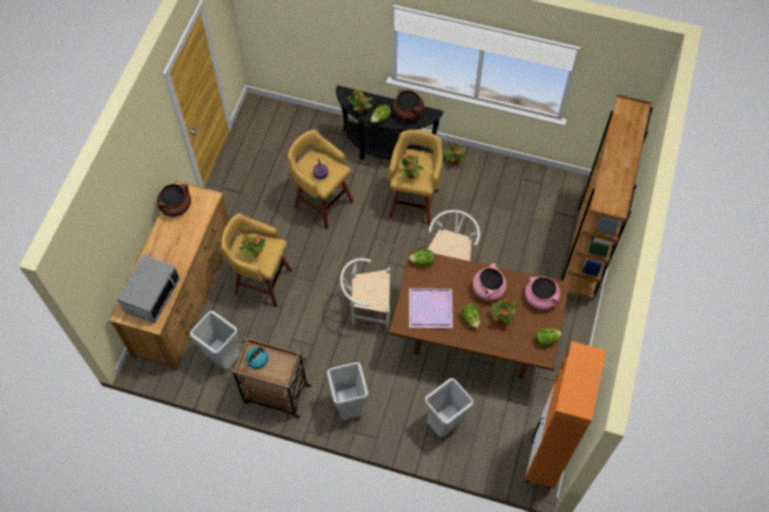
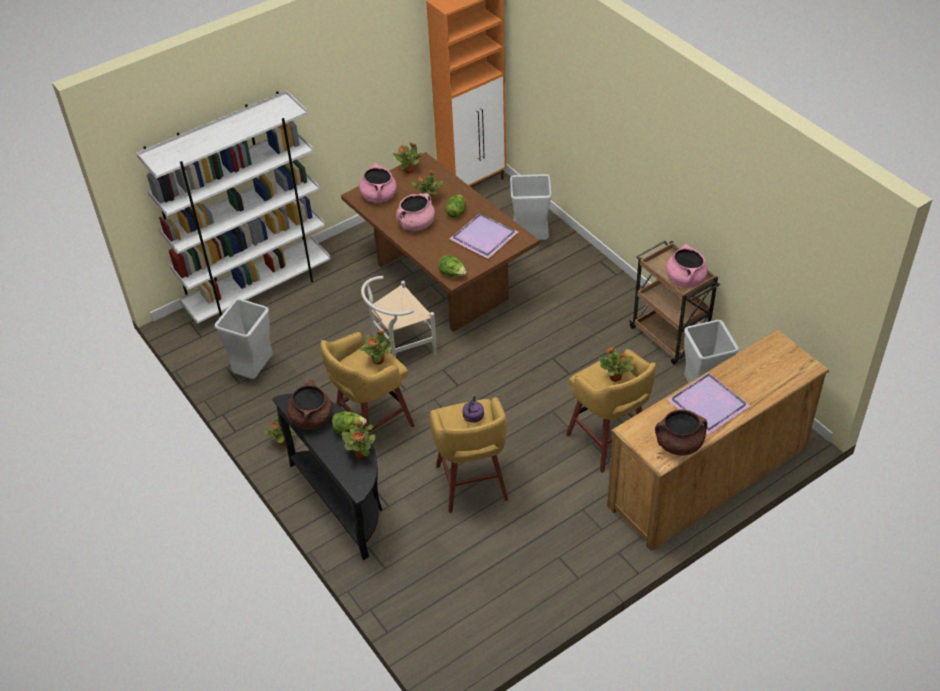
camera: 140 degrees left, 15 degrees down
(152, 296) = (764, 367): microwave -> none
(172, 245) = (709, 404): none -> purple tray
(257, 360) = (685, 279): kettle -> pink cooking pot
(349, 406) = (605, 293): grey trash can -> grey trash can (254, 371)
(367, 310) = (519, 356): white chair -> none
(546, 339) = (409, 170): lettuce -> potted plant
(587, 248) = (259, 291): brown bookcase -> white bookcase

